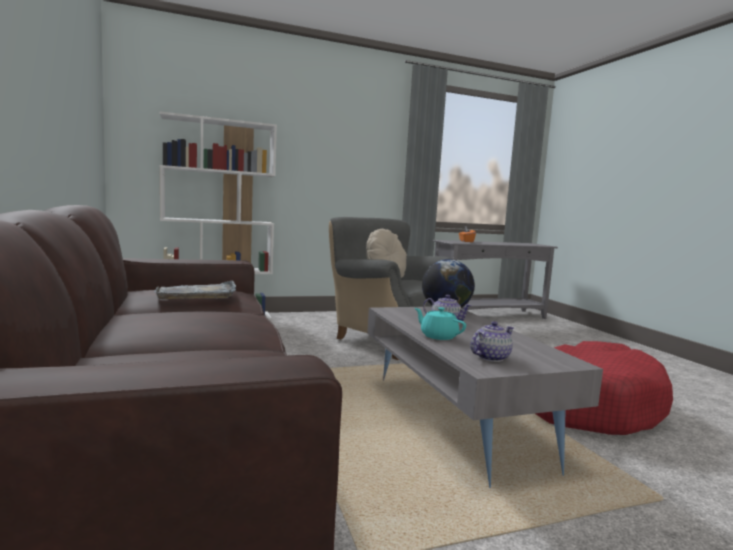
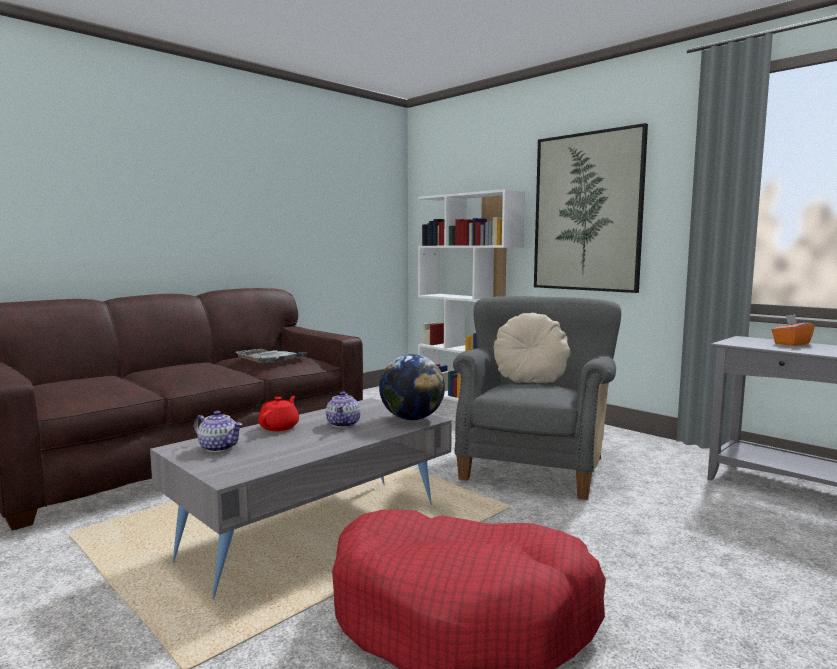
camera: 65 degrees right, 0 degrees up
(327, 154) = (587, 212): none -> picture
(438, 336) = (279, 427): turquoise teapot -> red teapot

